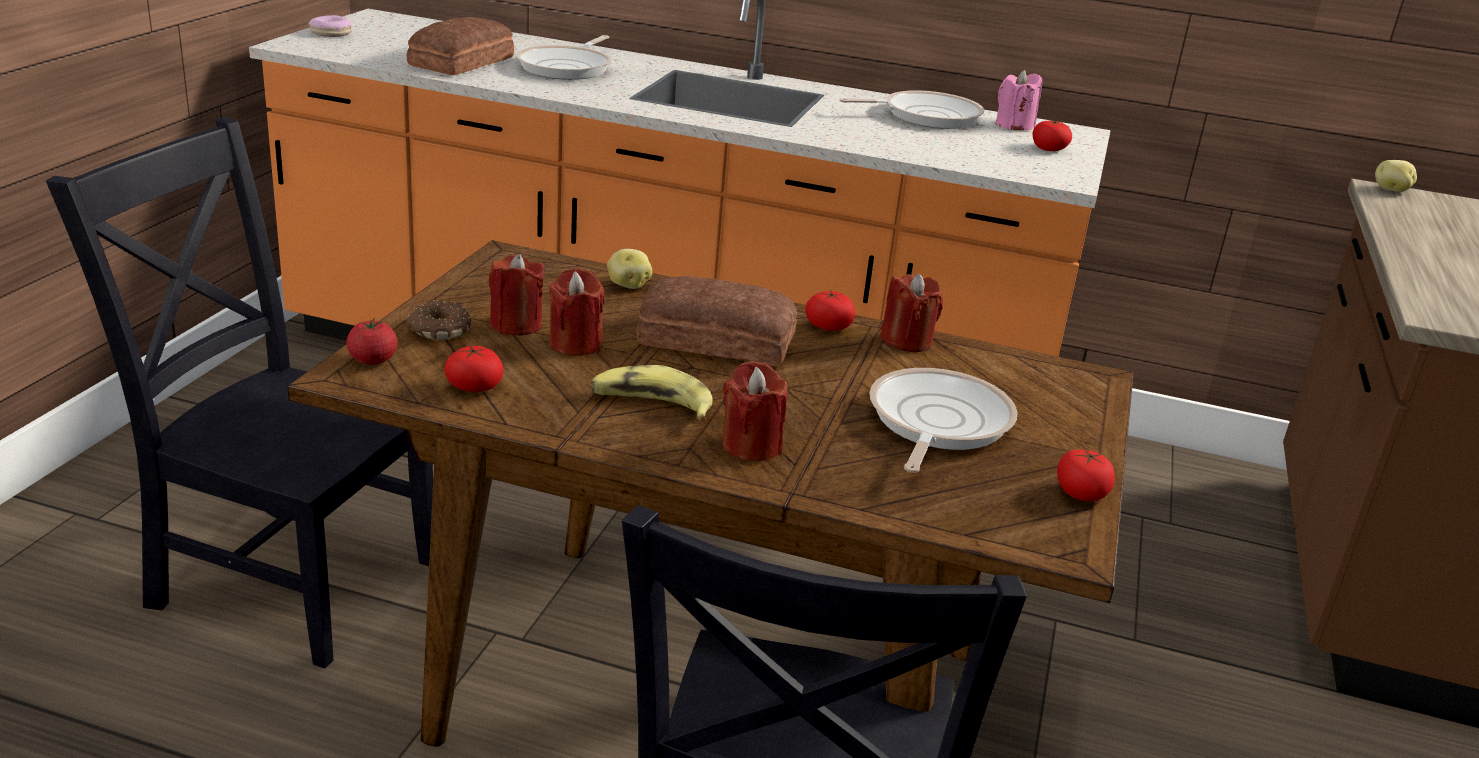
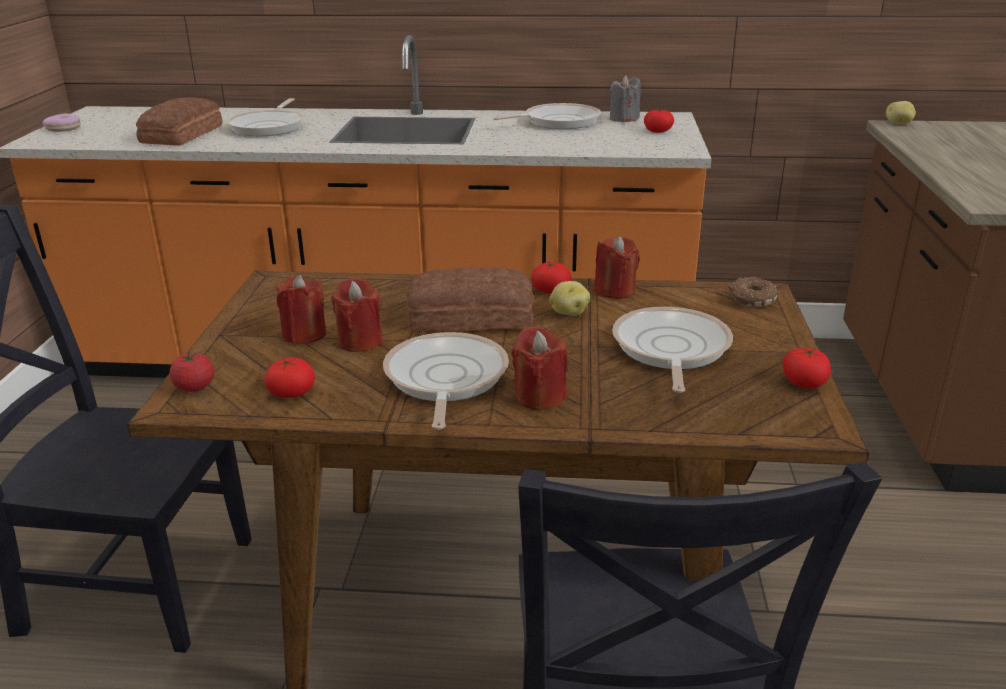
camera: 10 degrees left, 0 degrees up
(439, 329) = (241, 350): donut -> donut (751, 299)
(628, 285) = (381, 286): potato -> potato (568, 313)
(651, 405) = (444, 379): banana -> frying pan
(1014, 125) = (623, 119): pink candle -> grey candle

